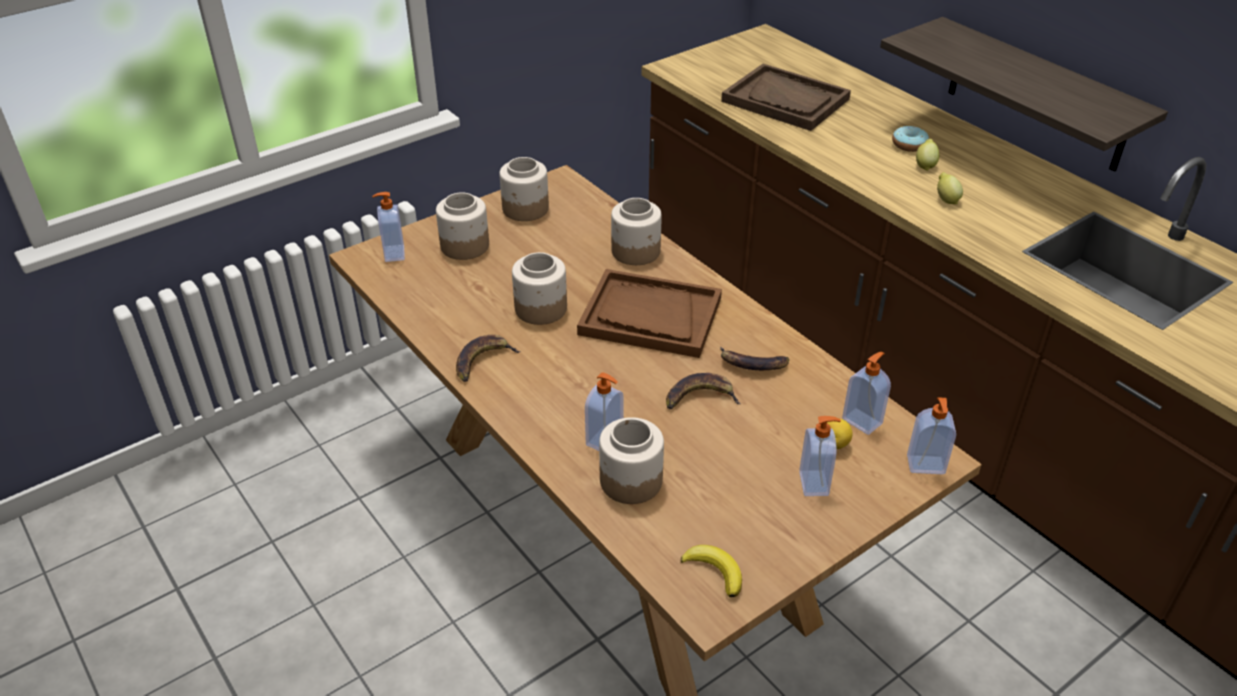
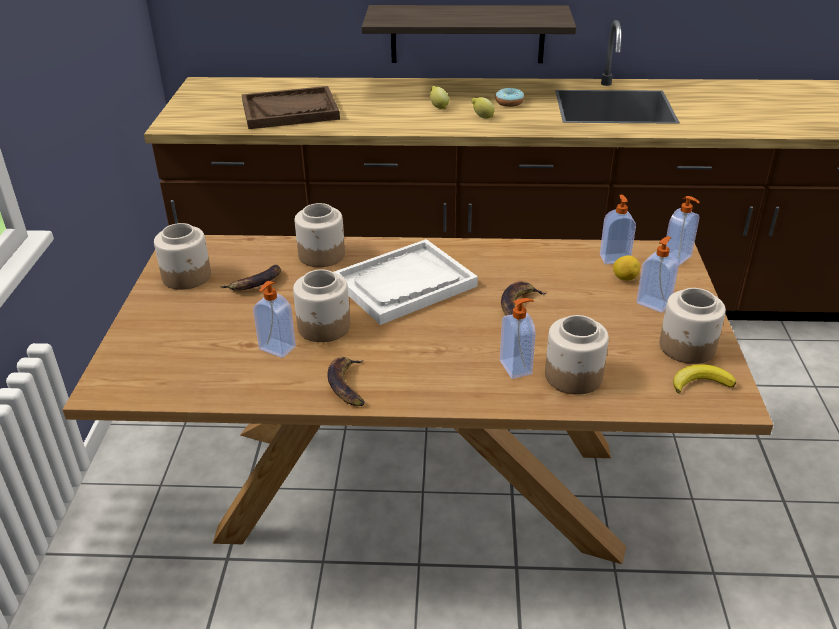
camera: 50 degrees left, 5 degrees down
(393, 254) = (128, 369): soap dispenser -> soap dispenser (276, 349)
(464, 246) = (184, 327): jar -> jar (687, 347)
(650, 316) = (404, 284): brown tray -> white tray
(752, 364) = (511, 270): banana -> banana (255, 284)
(909, 145) = (409, 101): donut -> donut (509, 103)

